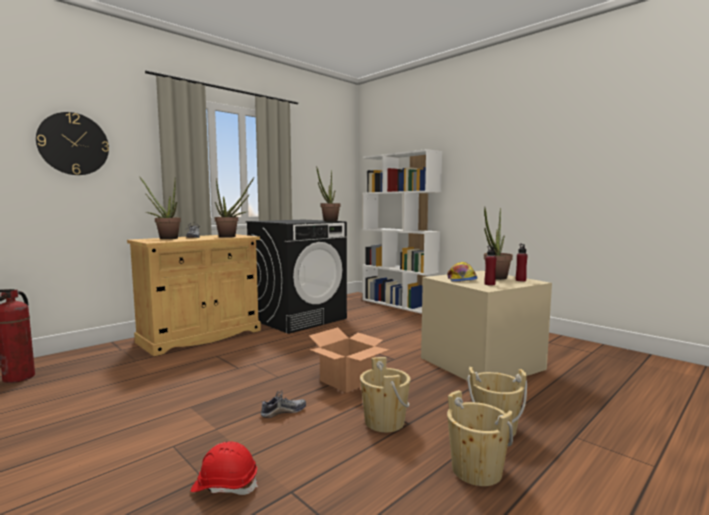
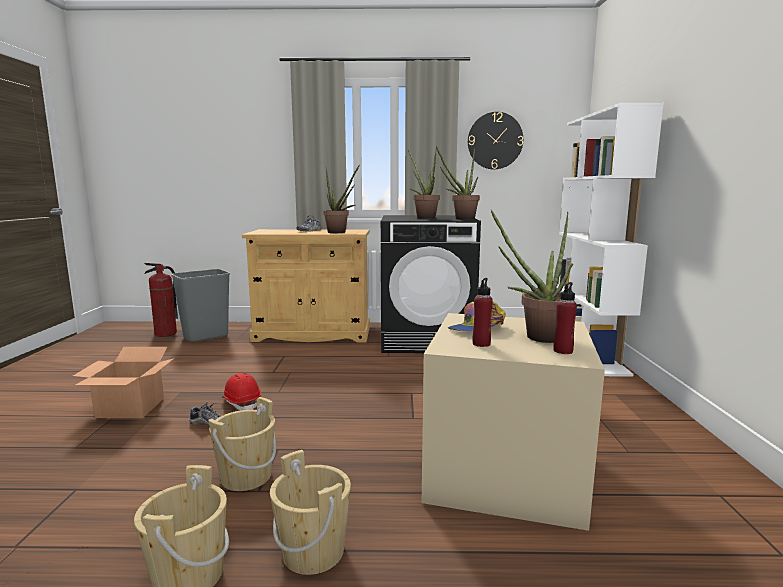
camera: 45 degrees right, 5 degrees up
(73, 144) = (226, 140): wall clock -> wall clock (495, 141)
(86, 365) = (206, 336): none -> grey trash can
(165, 238) = (285, 230): potted plant -> potted plant (423, 218)
(225, 485) = (69, 460): red hard hat -> red hard hat (242, 403)
(347, 380) = (317, 420): cardboard box -> cardboard box (131, 407)

